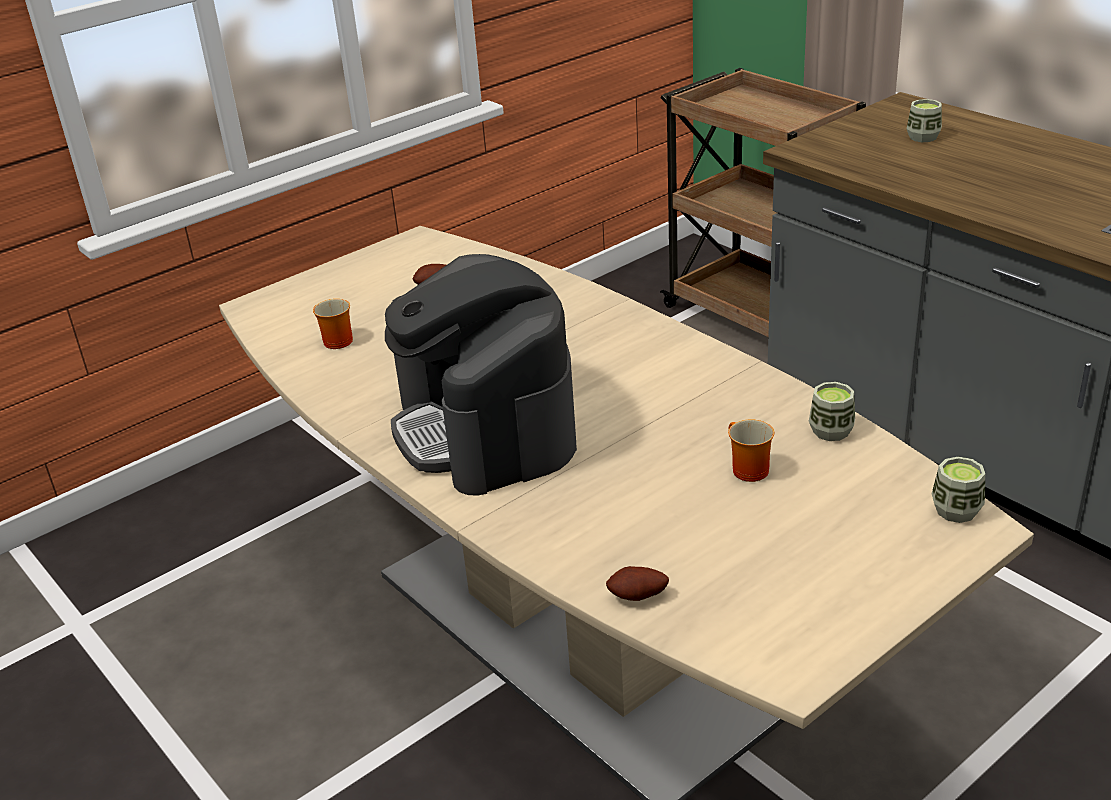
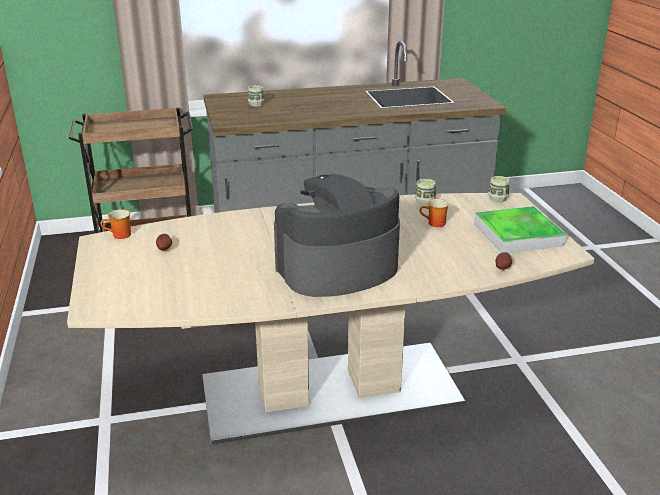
camera: 65 degrees left, 5 degrees down
(334, 341) = (184, 291): mug -> mug (120, 236)
(486, 429) = (337, 269): coffee machine -> coffee machine turned 150 degrees clockwise
(805, 580) = (517, 234): none -> tray

